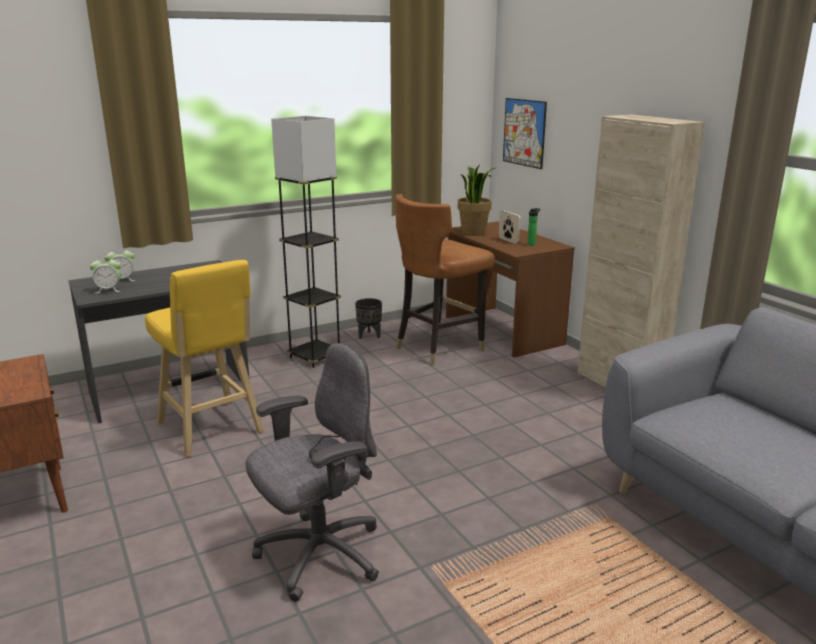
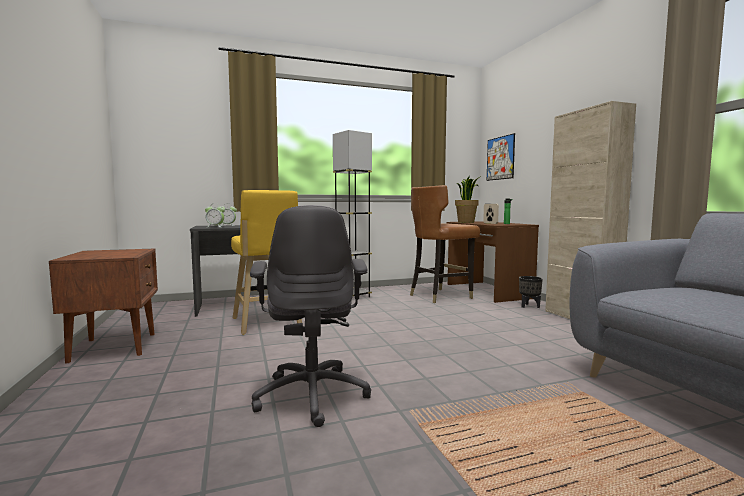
camera: 10 degrees right, 15 degrees down
(318, 555) = (312, 395): grey office chair -> grey office chair turned 105 degrees clockwise
(369, 335) = (393, 289): black planter -> black planter (529, 306)

